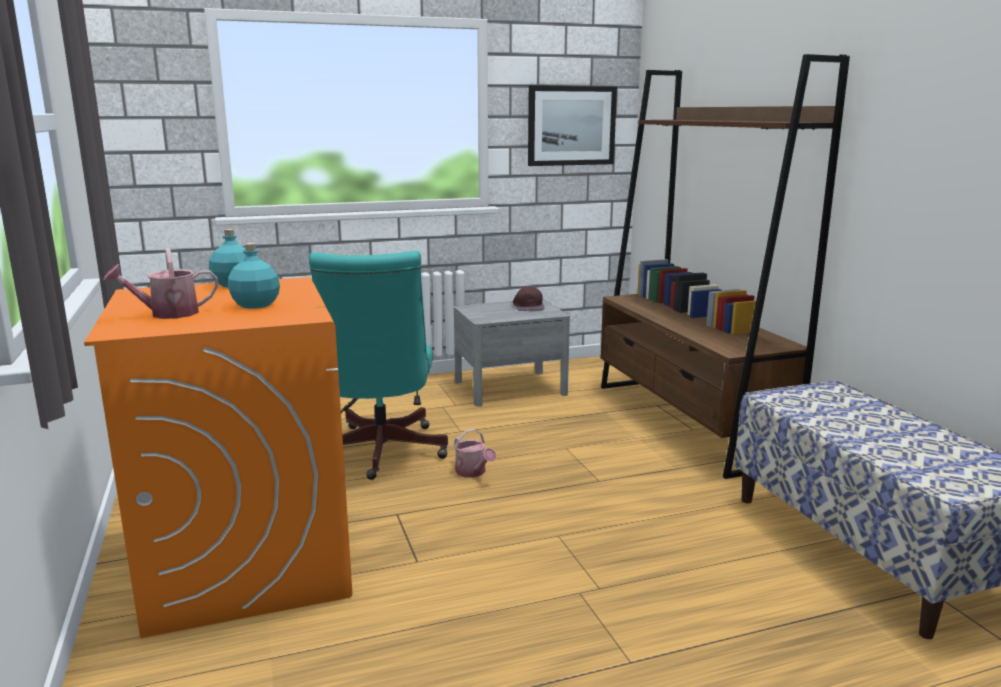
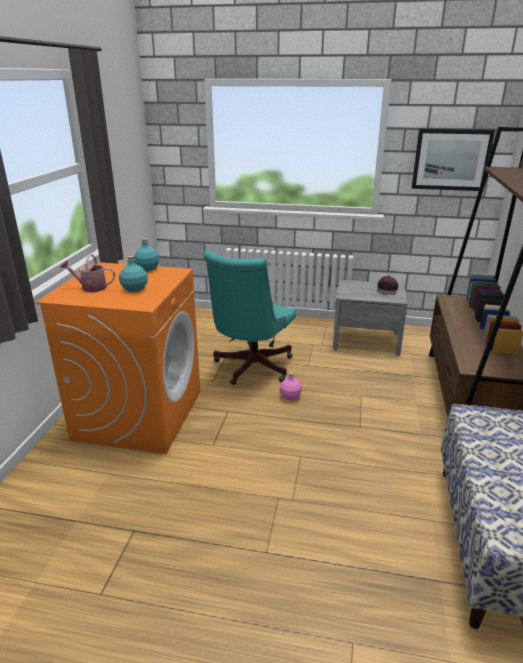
camera: 30 degrees right, 10 degrees up
(473, 472) = (290, 397): watering can -> pink bottle

